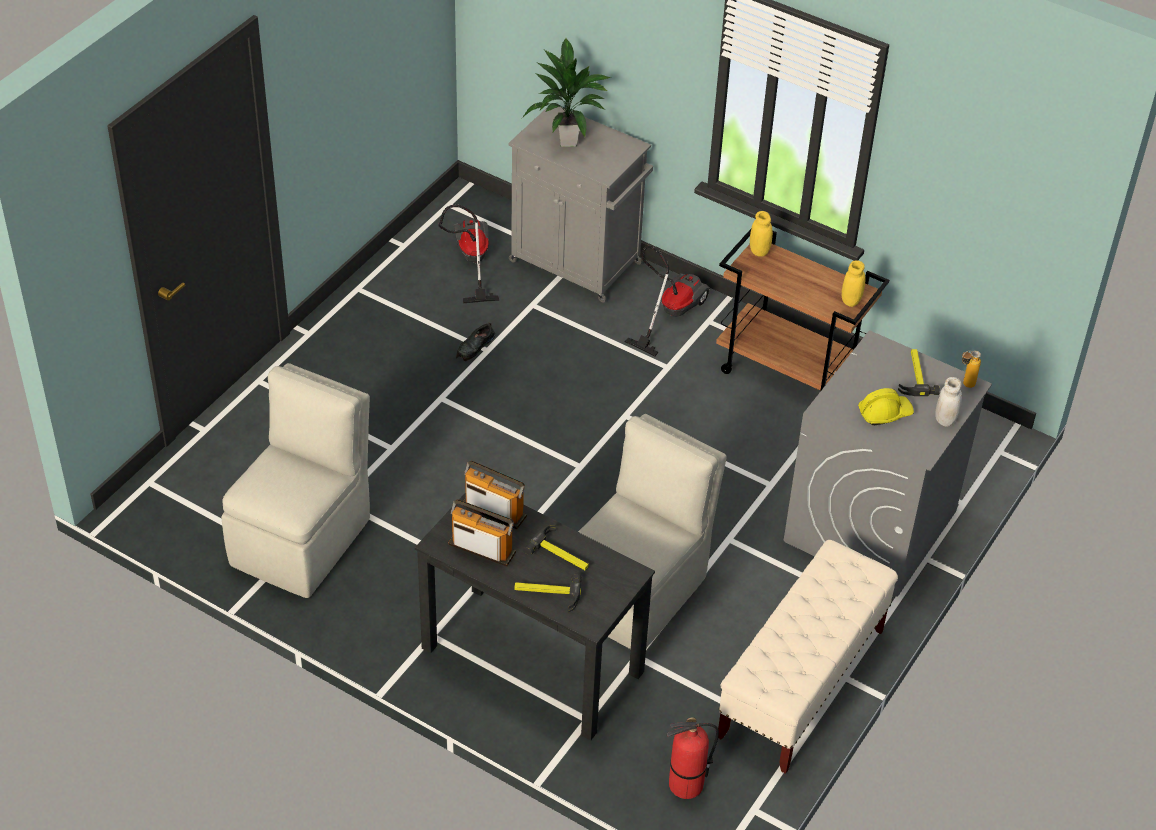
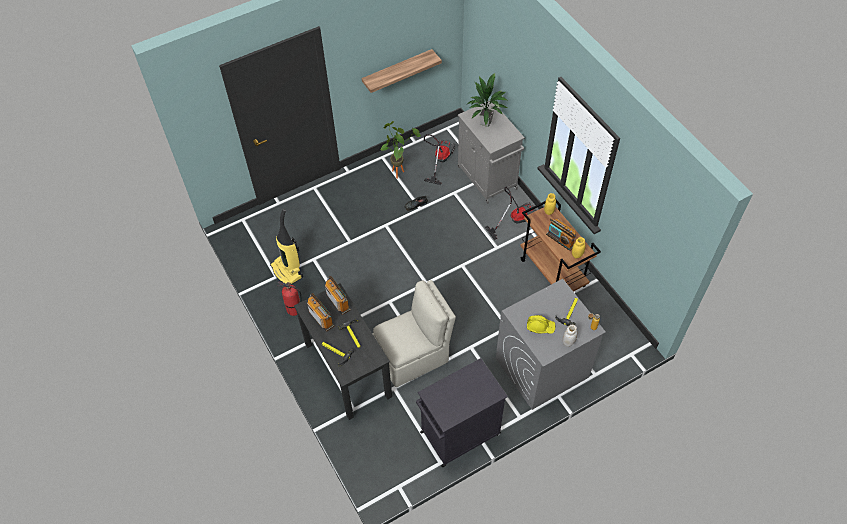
camera: 30 degrees right, 10 degrees up
(303, 539) = (288, 271): beige chair -> vacuum cleaner
(368, 95) = (397, 71): none -> shelf
(405, 302) = (398, 171): none -> potted plant
(685, 785) = (376, 460): fire extinguisher -> fire extinguisher (294, 309)
(801, 684) = (459, 434): beige bench -> black cabinet
(808, 287) = (560, 240): none -> radio

